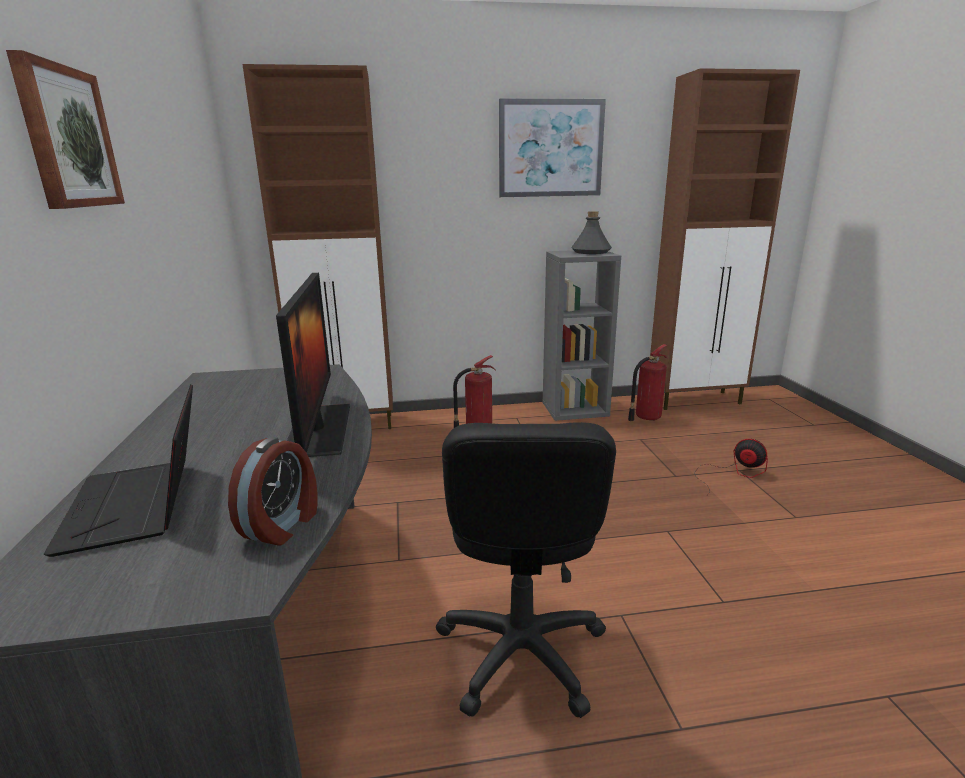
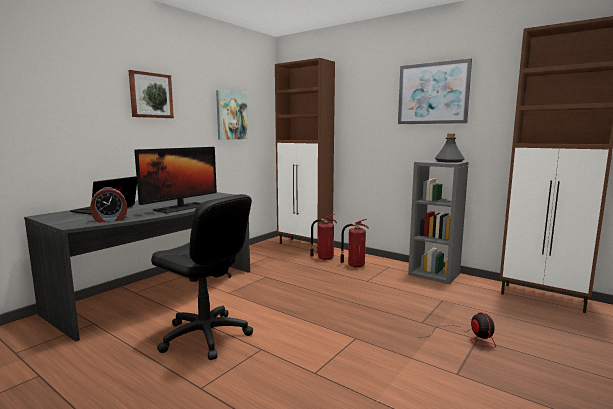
camera: 45 degrees right, 10 degrees down
(185, 186) = (231, 115): none -> picture
(520, 651) = (205, 336): black office chair -> black office chair turned 105 degrees counterclockwise
(646, 417) = (475, 293): fire extinguisher -> fire extinguisher (324, 258)

